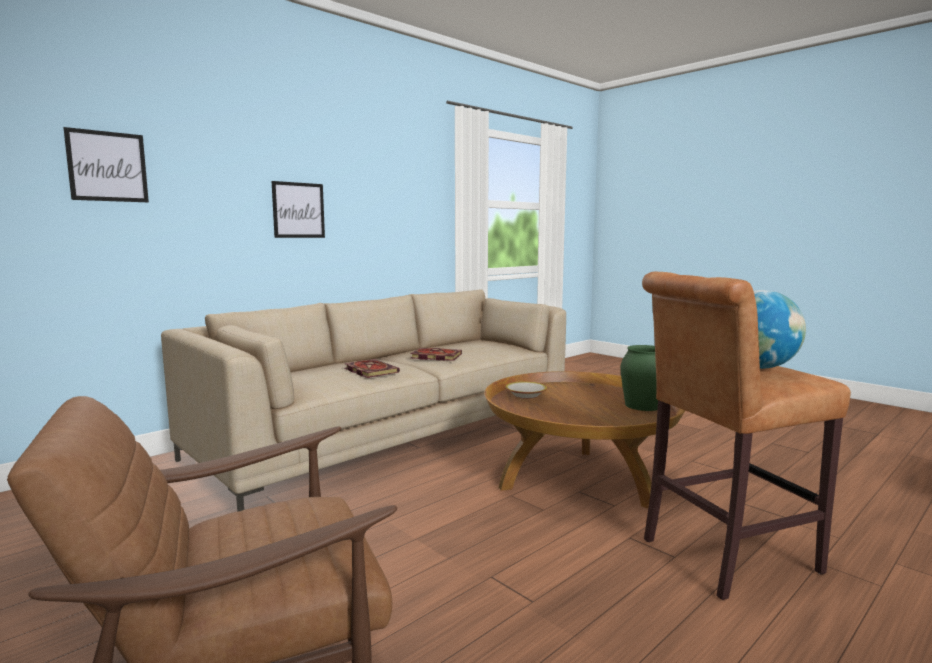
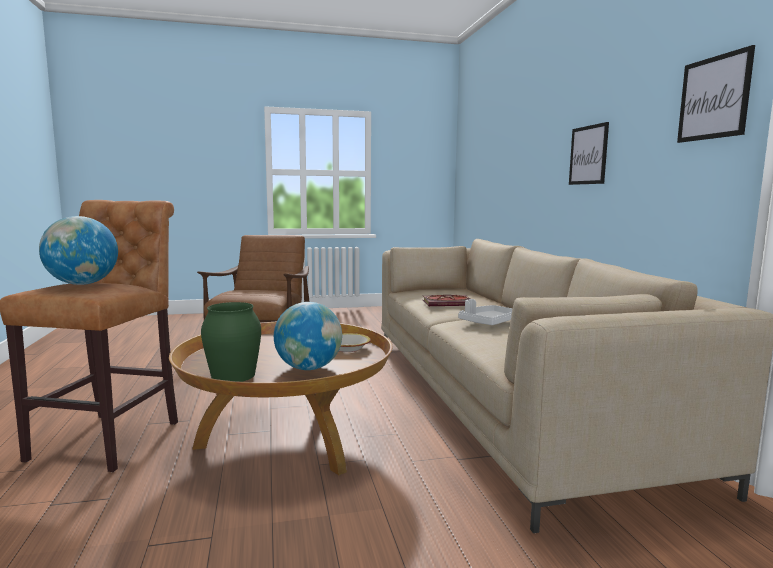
camera: 120 degrees right, 0 degrees up
(107, 166) = (511, 140): picture -> picture (714, 98)
(434, 356) = (489, 322): book -> grey tray
(587, 394) = (308, 368): none -> globe

